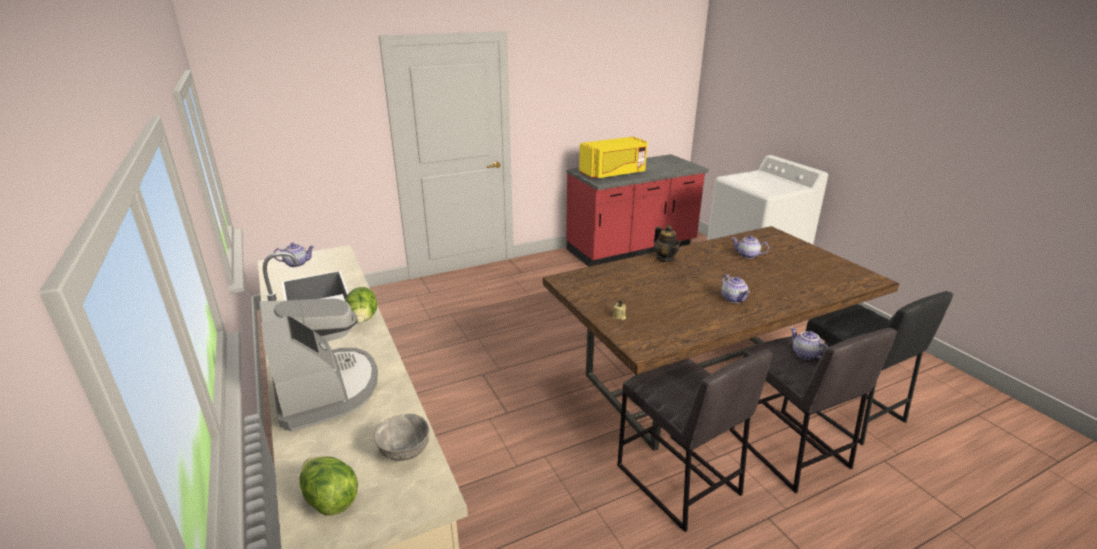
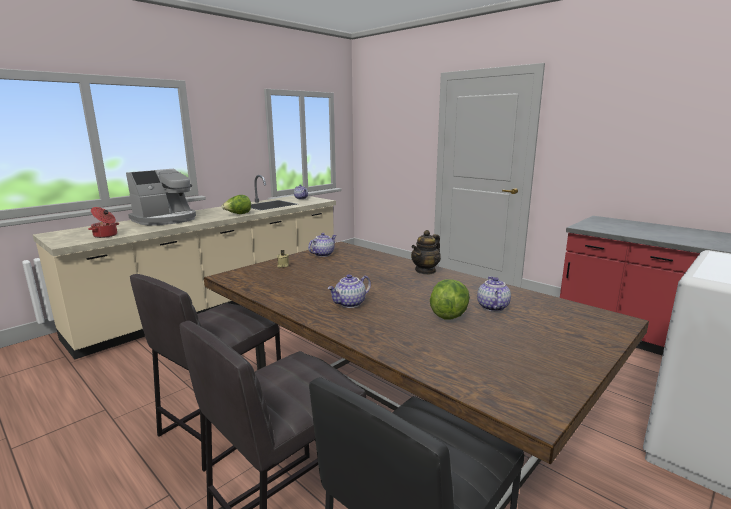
camera: 70 degrees right, 10 degrees down
(330, 499) = (75, 232): lettuce -> lettuce (449, 314)
(404, 450) = (106, 235): grey bowl -> cooking pot
(613, 174) = (623, 228): yellow microwave -> none
(804, 354) = (290, 380): teapot -> teapot (323, 254)

